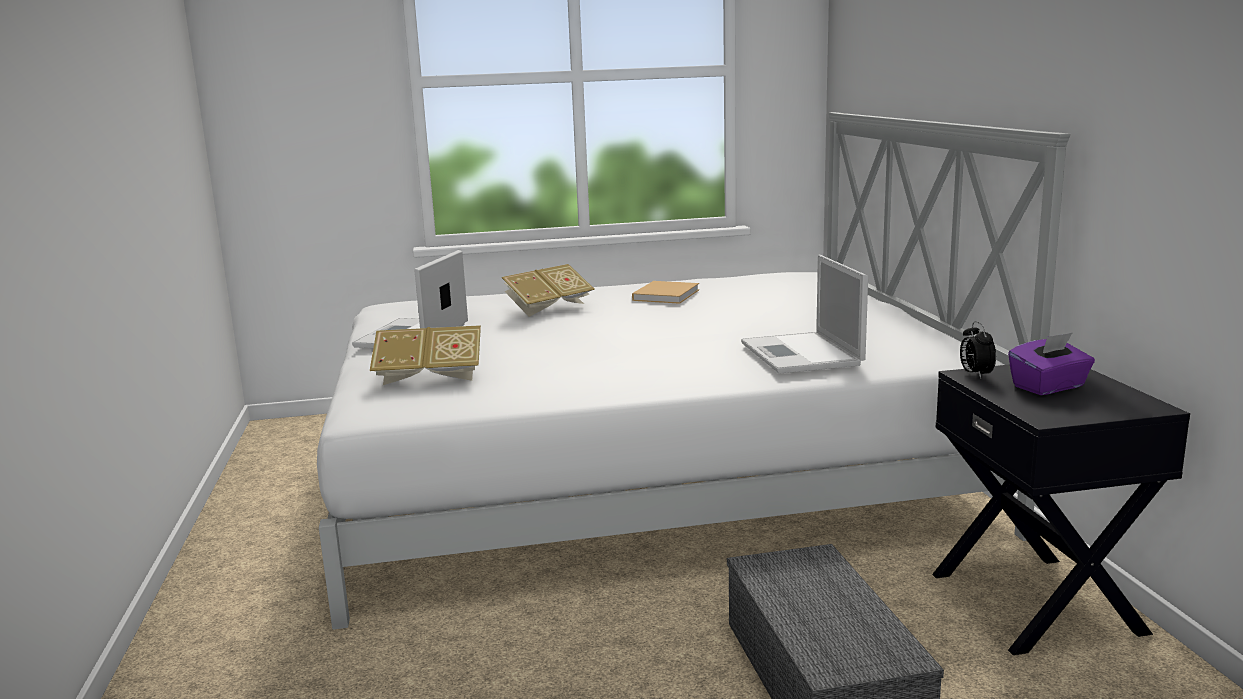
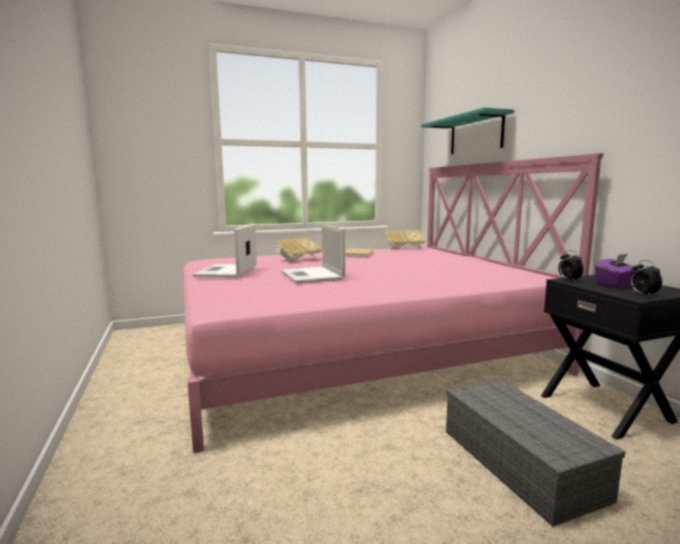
camera: 10 degrees left, 5 degrees down
(429, 377) = (249, 289): book -> book (404, 247)
(645, 474) = (355, 350): white bed -> pink bed
(802, 354) = (457, 276): laptop -> laptop (312, 276)
(902, 57) = (476, 135): none -> turquoise shelf
(1065, 413) = (642, 295): none -> alarm clock

